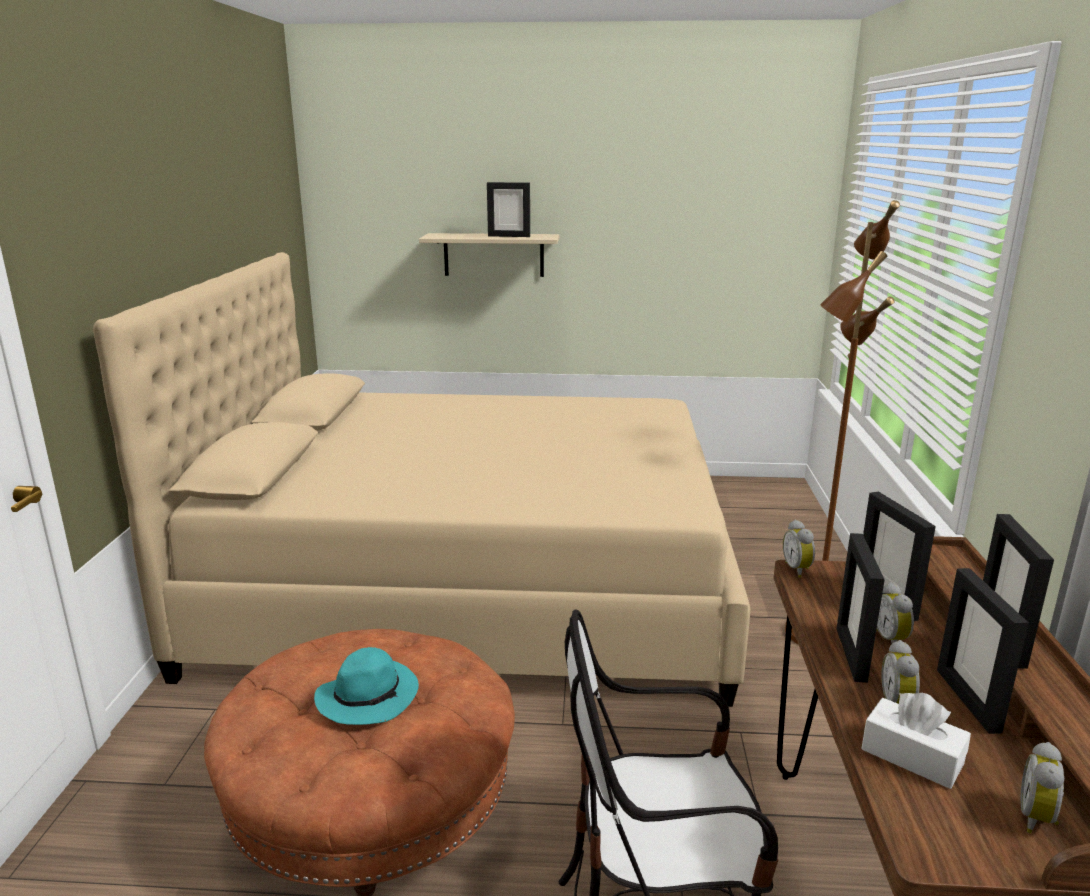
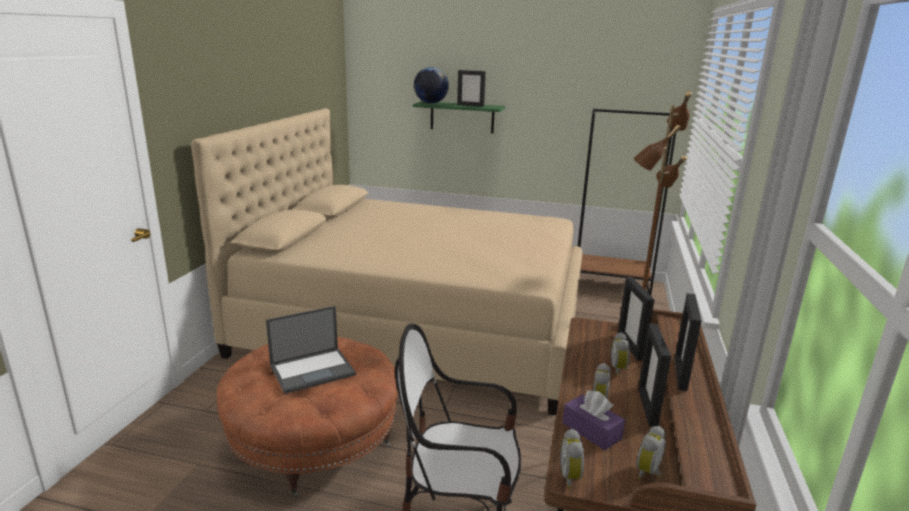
camera: 10 degrees right, 0 degrees up
(369, 696) = (313, 370): turquoise hat -> laptop
(446, 235) = (431, 103): none -> globe
(493, 255) = (462, 117): beige shelf -> green shelf
(735, 492) = (611, 286): none -> clothes rack
(798, 569) = (583, 324): alarm clock -> alarm clock (571, 477)
(853, 654) = (589, 373): picture frame -> none
(912, 756) = (591, 431): white tissue box -> purple tissue box

